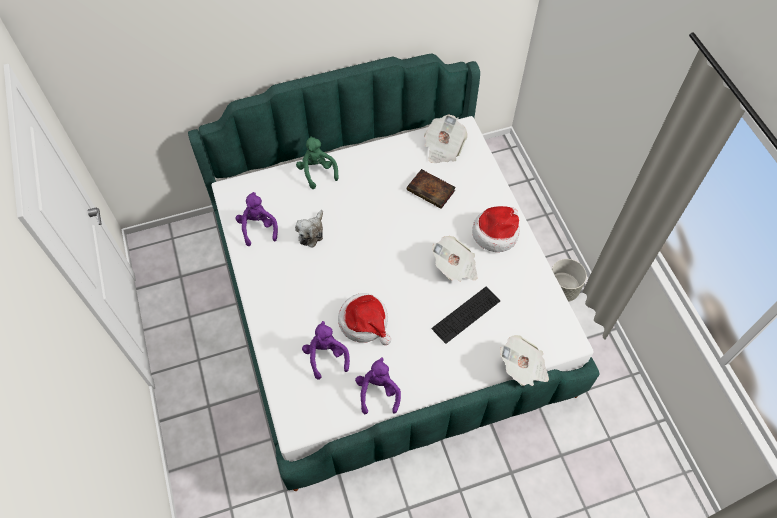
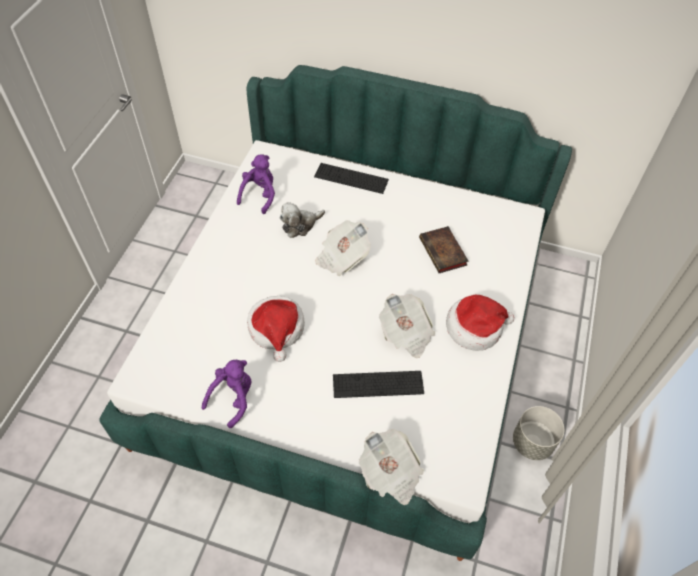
camera: 35 degrees right, 5 degrees down
(317, 172) = (351, 178): green plush toy -> keyboard
(326, 356) = (217, 336): purple plush toy -> none
(443, 148) = (488, 221): newspaper -> newspaper (342, 257)

